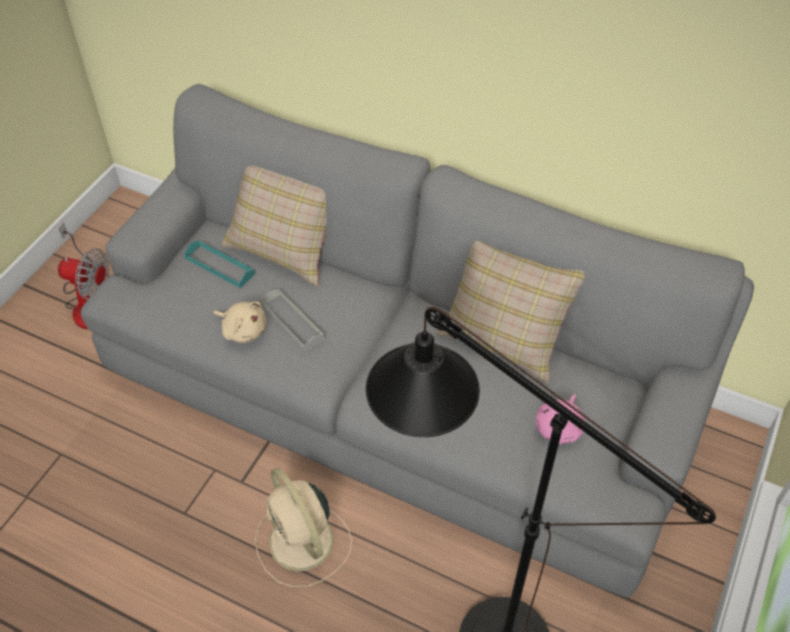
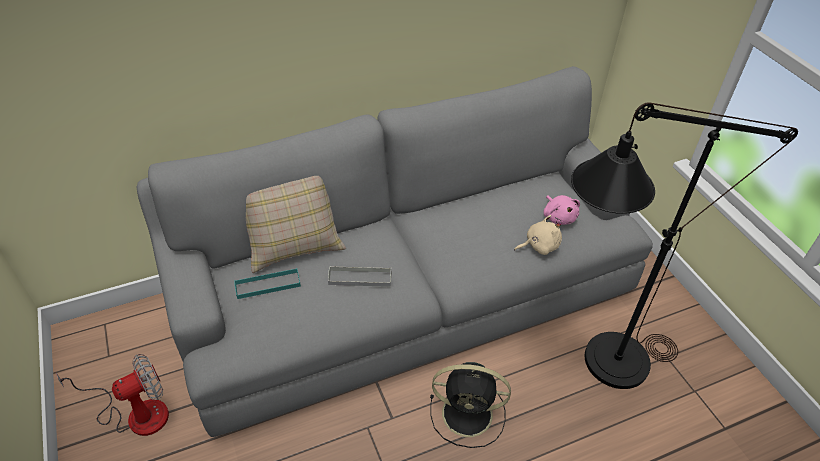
camera: 50 degrees left, 5 degrees down
(243, 330) = (336, 307): beige plush toy -> beige plush toy (539, 245)
(303, 543) = (469, 414): beige fan -> black fan
(505, 336) = (476, 196): beige pillow -> none

